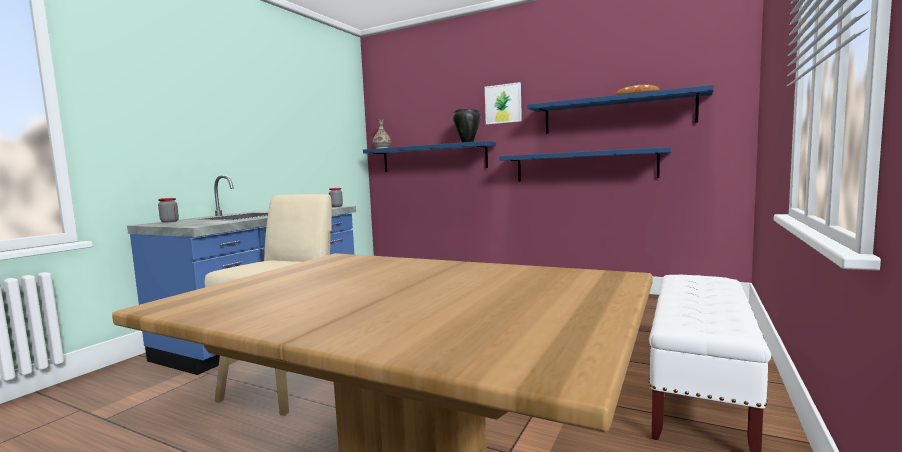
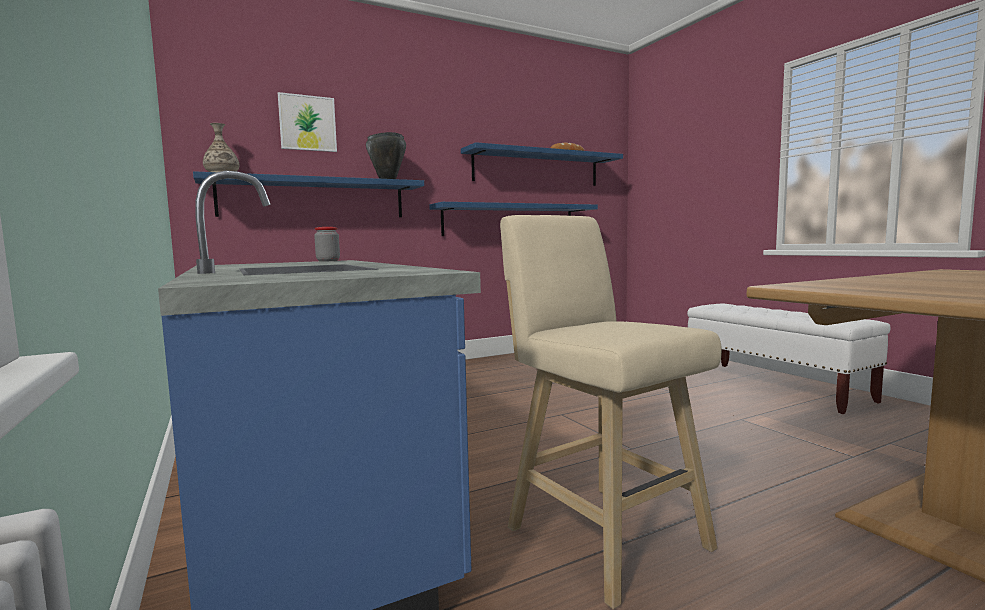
camera: 55 degrees left, 0 degrees up
(169, 221) = (223, 278): jar -> none
(503, 104) = (421, 137): picture -> picture (307, 123)

